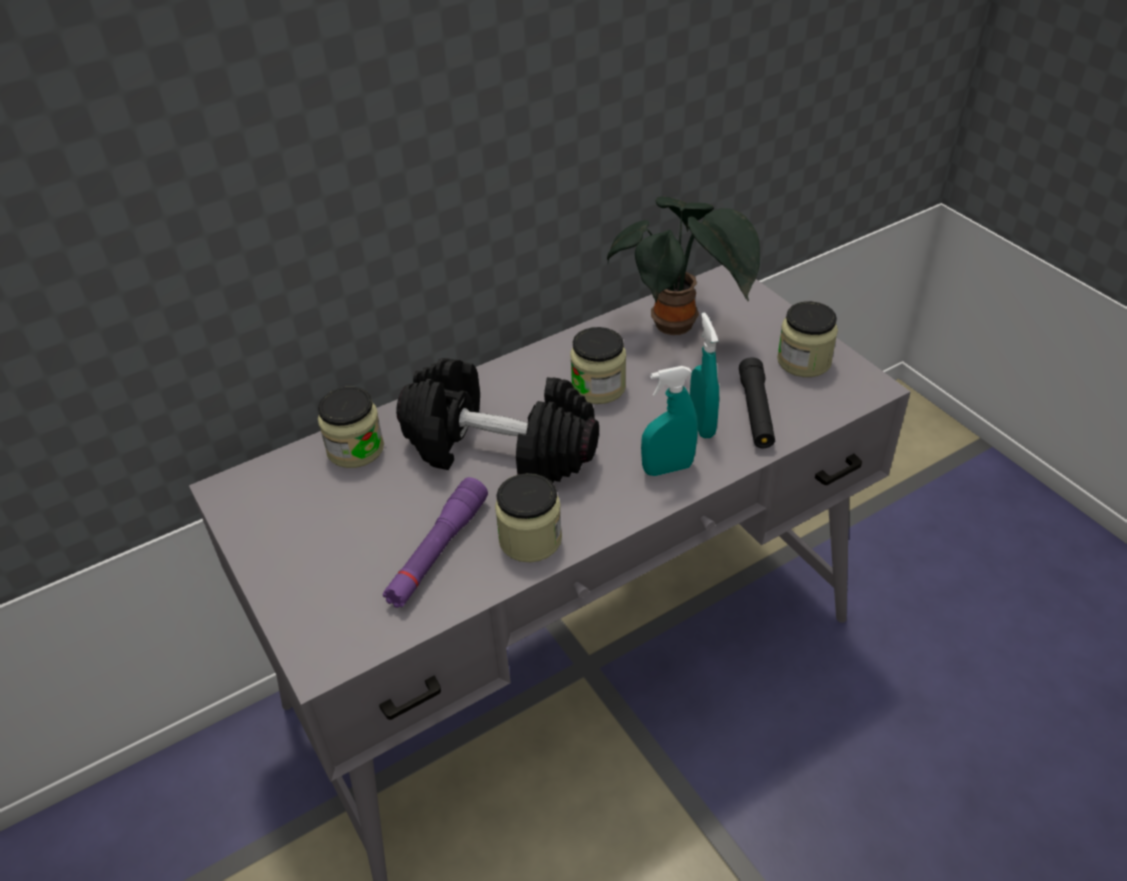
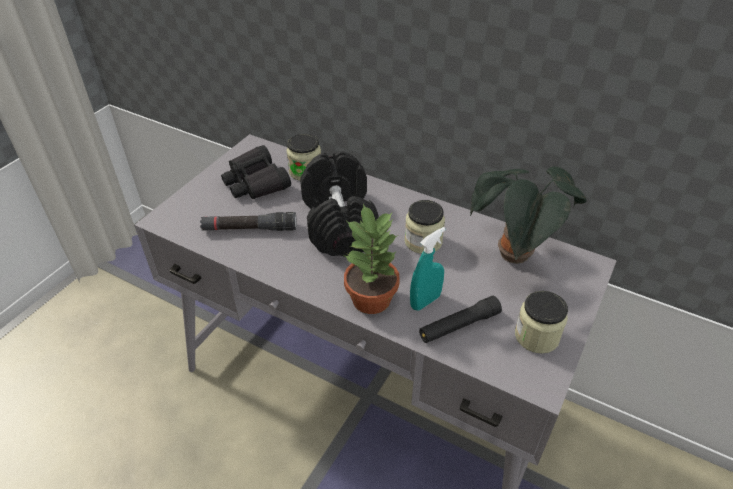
camera: 60 degrees right, 0 degrees up
(329, 513) = (256, 182): none -> black binoculars
(437, 551) = (249, 229): purple flashlight -> black flashlight
(530, 539) = (277, 260): jar -> none
(667, 468) = (372, 298): turquoise spray bottle -> potted plant

